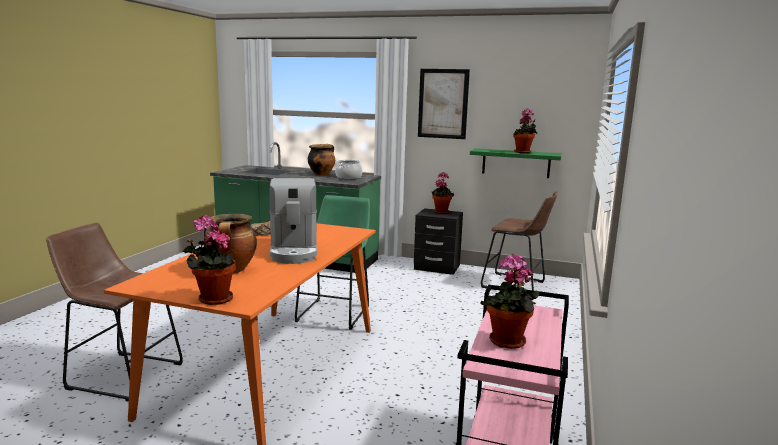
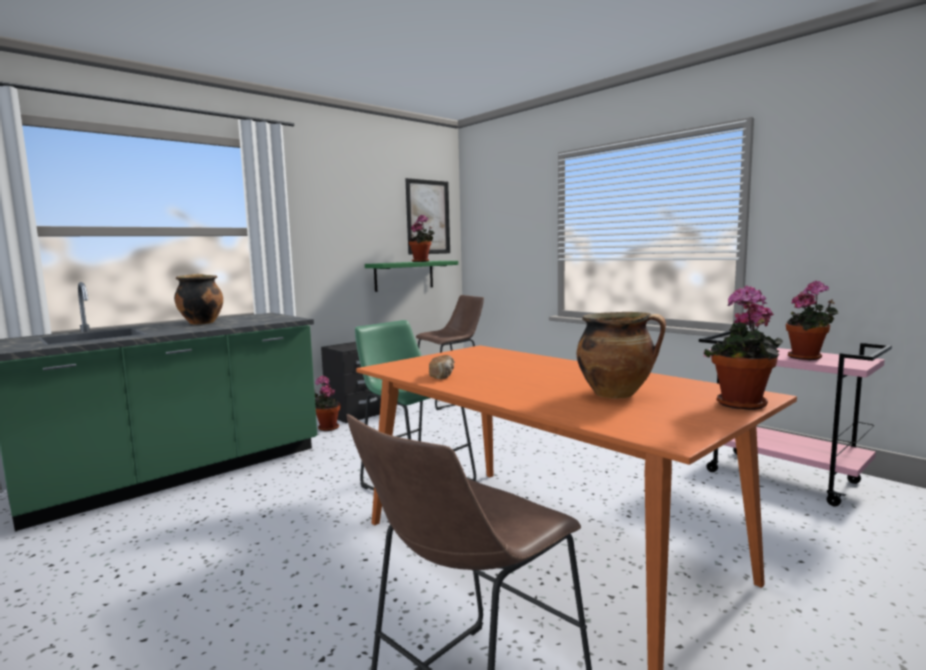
camera: 60 degrees left, 5 degrees down
(294, 251) = (547, 370): coffee machine -> none
(348, 177) = (254, 318): cooking pot -> none
(441, 212) = (350, 344): potted plant -> potted plant (327, 428)
(443, 104) = (325, 212): picture -> picture (428, 217)

